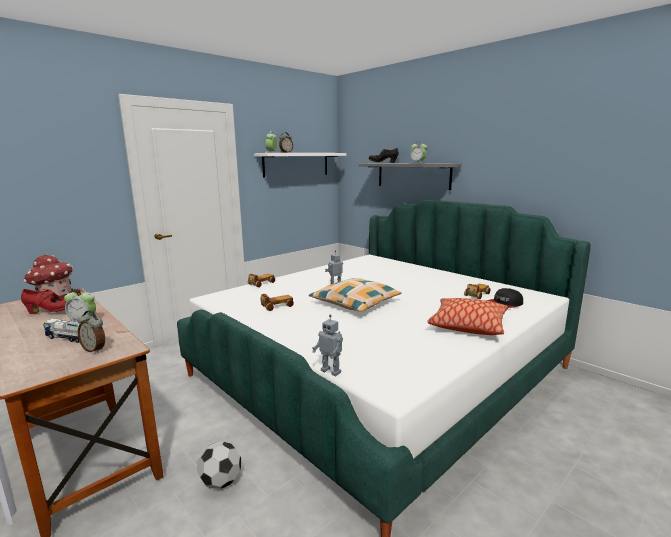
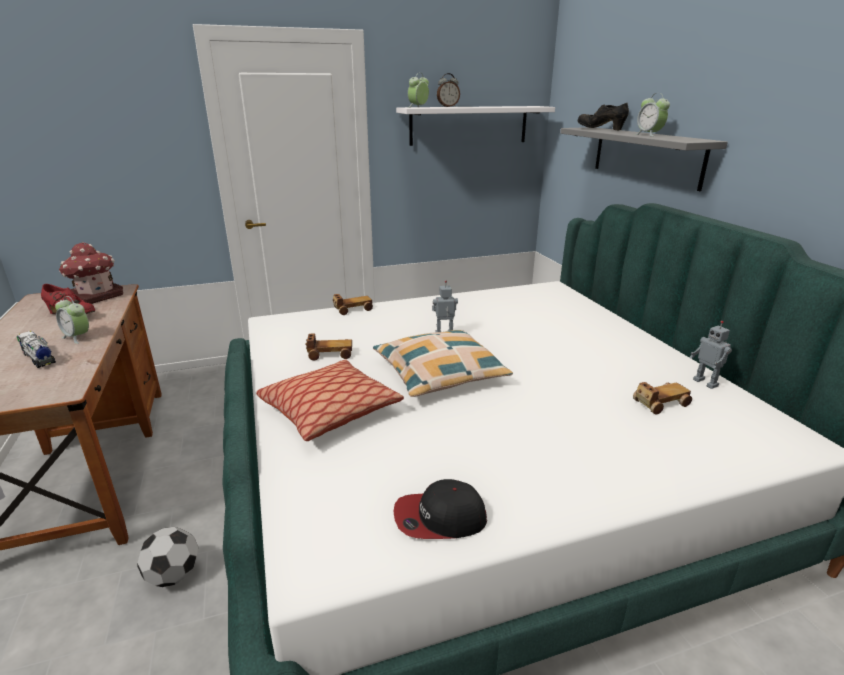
camera: 25 degrees right, 10 degrees up
(95, 349) = (37, 384): alarm clock -> none
(331, 371) = (273, 495): toy robot -> toy robot (706, 382)
(467, 325) = (573, 468): pillow -> pillow (330, 410)
(504, 304) = (694, 439): cap -> cap (439, 518)

